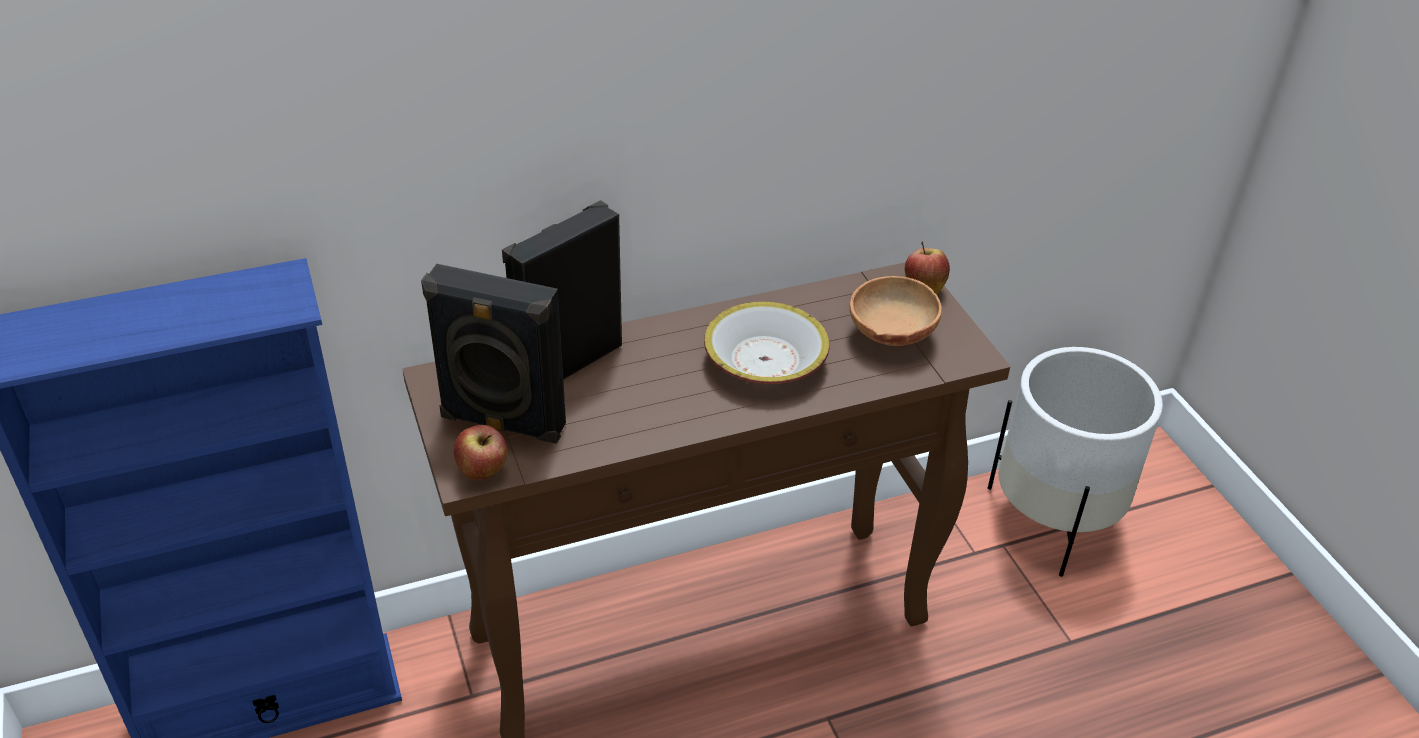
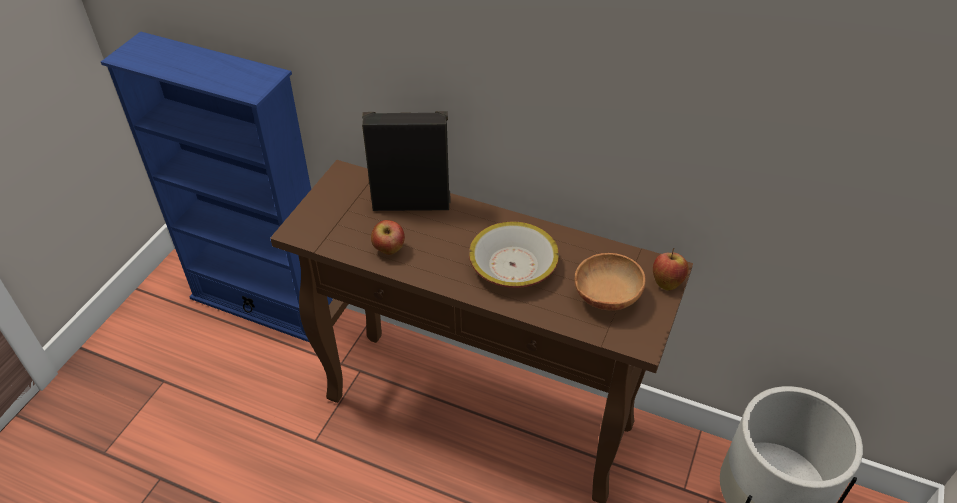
camera: 45 degrees right, 5 degrees up
(483, 472) = (303, 234): apple -> apple (389, 250)
(502, 424) = (342, 215): black speaker -> none

